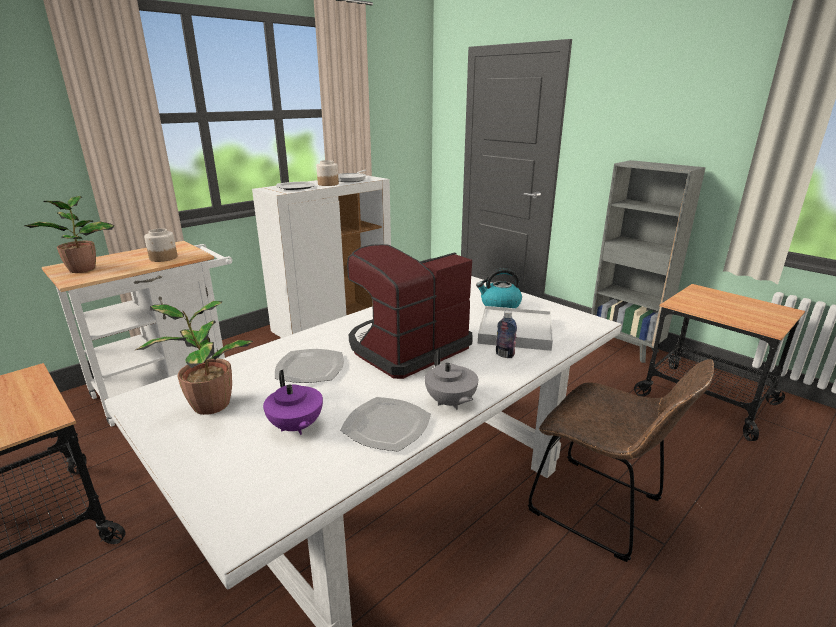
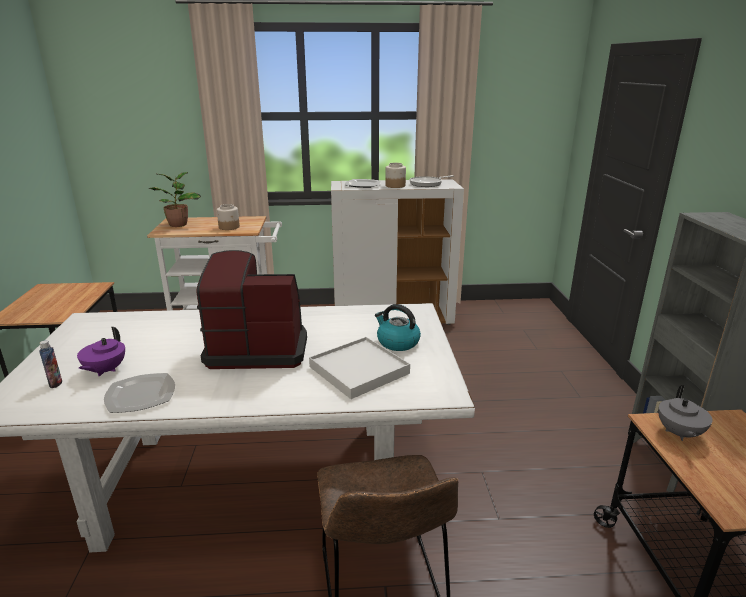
camera: 40 degrees right, 0 degrees up
(208, 404) = (99, 336): potted plant -> none
(309, 369) = (179, 337): plate -> none
(450, 402) = (201, 400): grey teapot -> grey teapot (678, 433)
(504, 355) = (308, 385): bottle -> bottle (55, 383)

